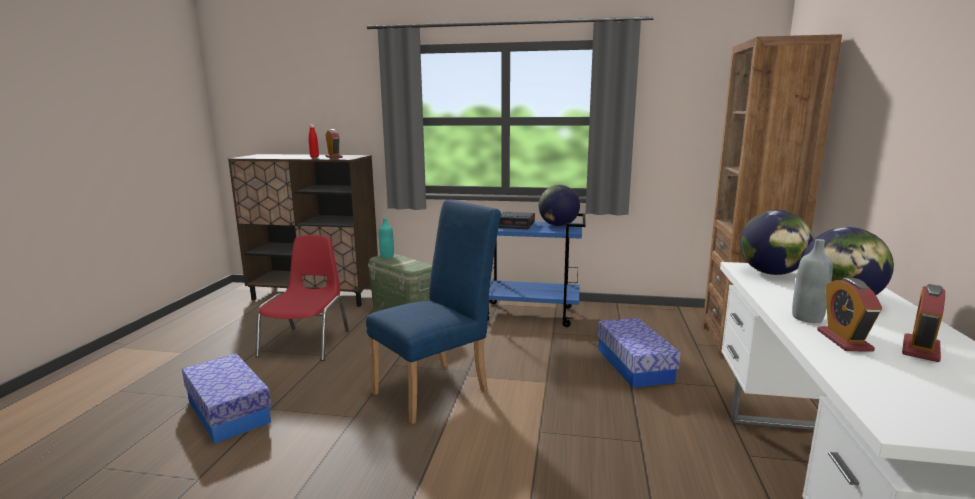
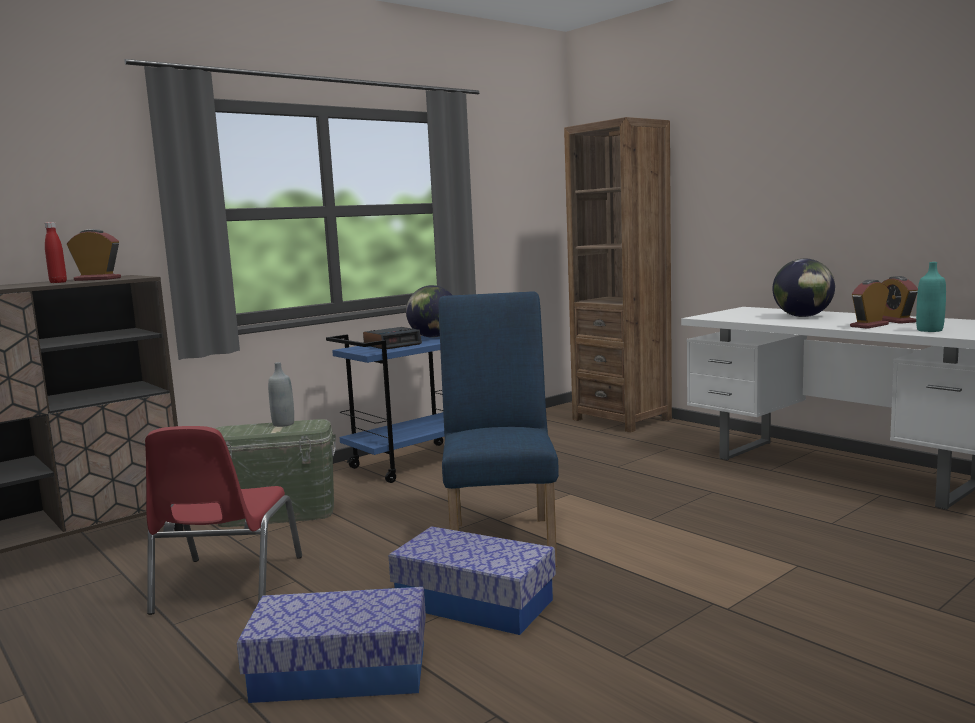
camera: 50 degrees left, 5 degrees down
(307, 343) = (226, 585): red chair -> red chair turned 135 degrees counterclockwise
(387, 256) = (227, 429): turquoise bottle -> turquoise bottle (929, 330)
(634, 365) = (596, 458): storage box -> storage box (474, 603)
(771, 273) = (728, 316): globe -> none
(807, 318) = (824, 324): grey bottle -> grey bottle (283, 424)
(844, 340) = (869, 325): alarm clock -> alarm clock turned 105 degrees clockwise

